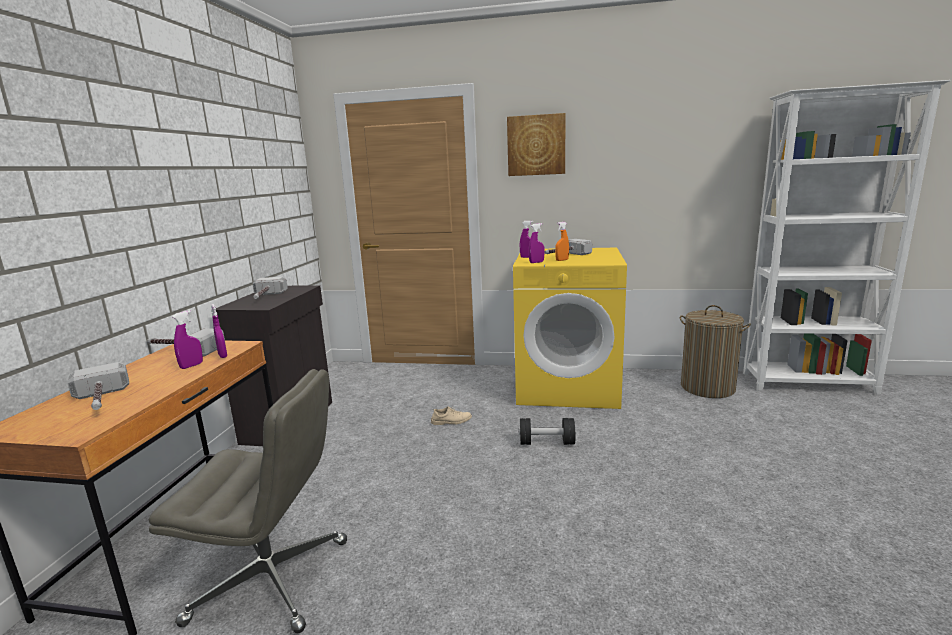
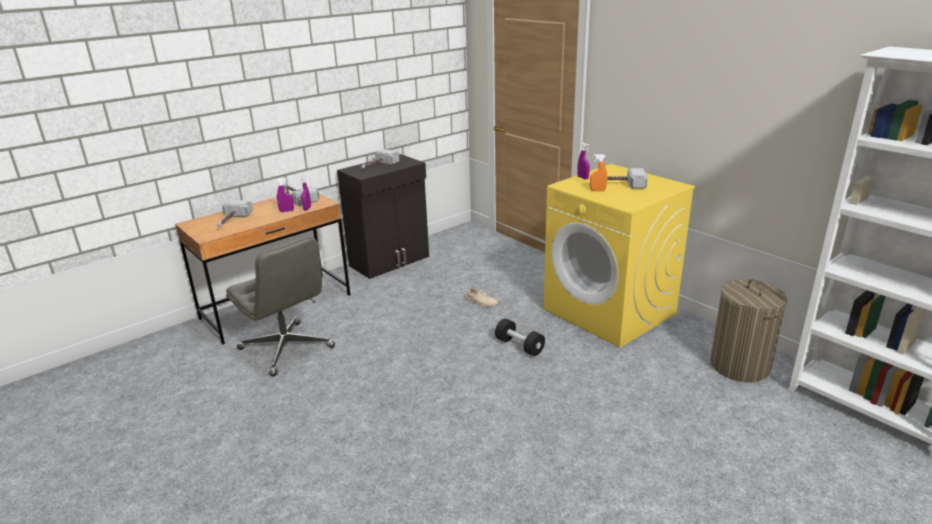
camera: 40 degrees right, 10 degrees up
(536, 145) = (636, 60): picture -> none
(536, 262) = (572, 187): purple spray bottle -> none

